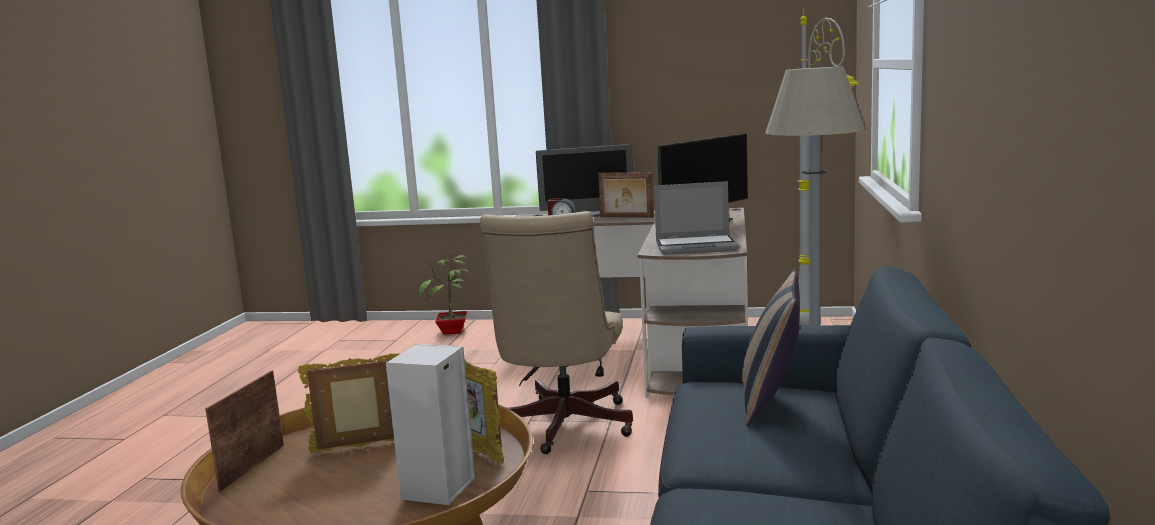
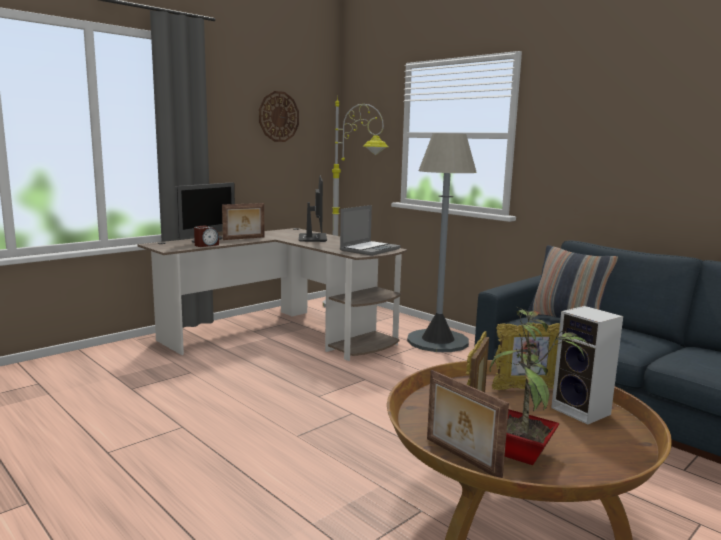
camera: 55 degrees left, 0 degrees up
(452, 332) = (85, 363): potted plant -> potted plant (524, 455)
(561, 428) = (350, 393): beige office chair -> none
(731, 49) = (278, 116): none -> wall clock

